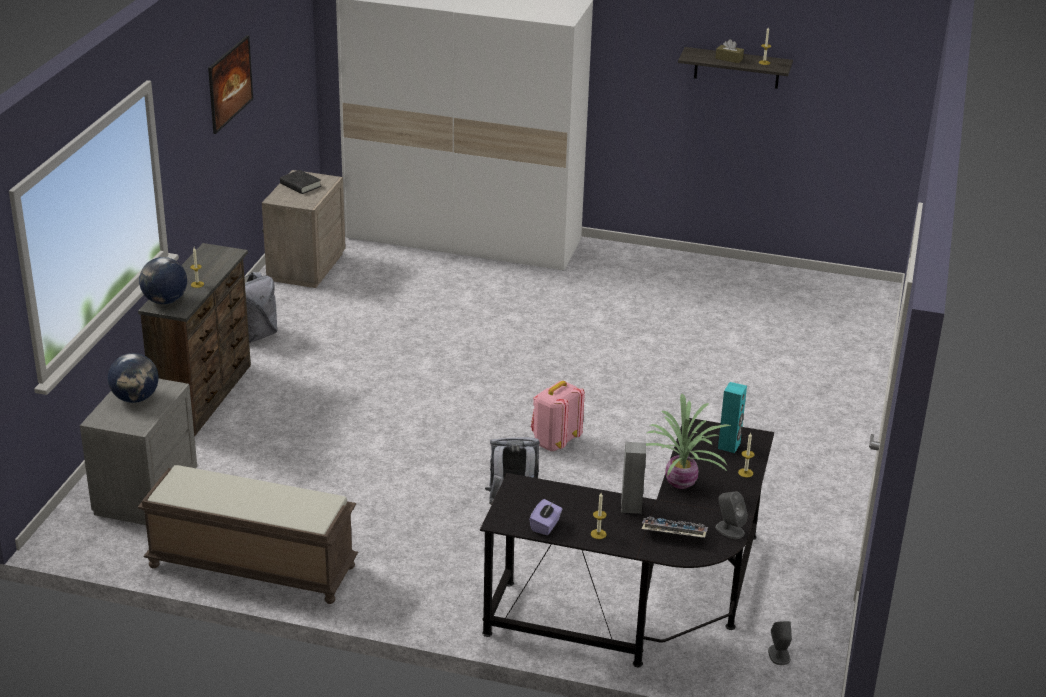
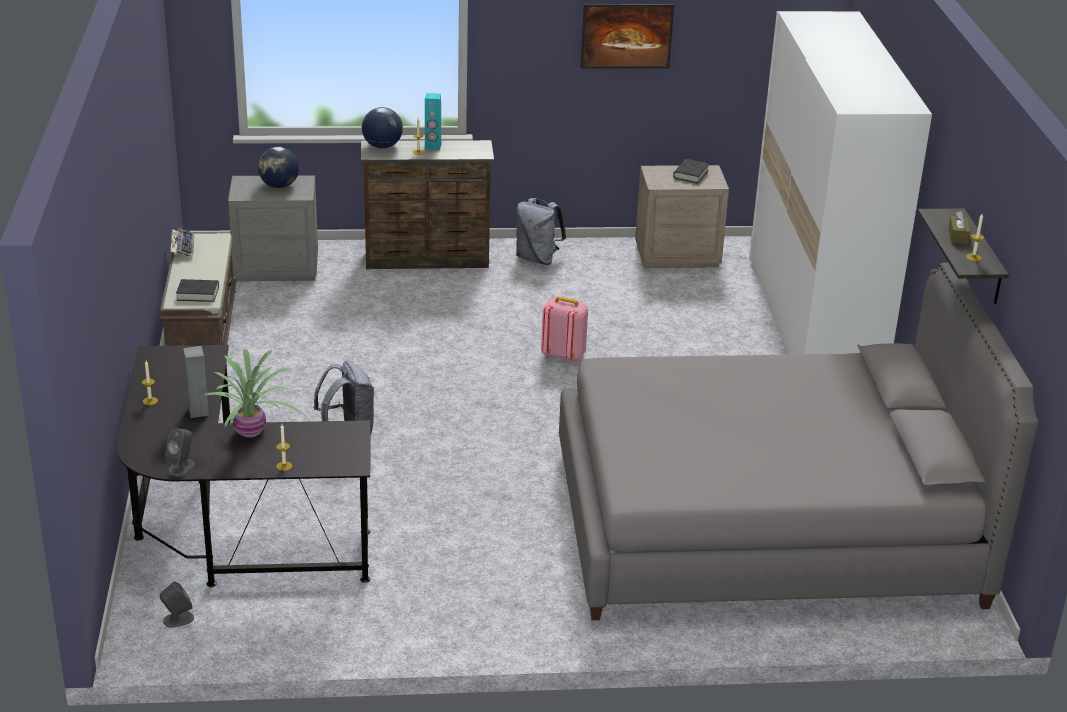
camera: 70 degrees right, 0 degrees up
(307, 505) = (198, 294): none -> black book
(545, 526) = (153, 374): purple tissue box -> none
(554, 442) = (464, 438): pink backpack -> pink backpack (563, 355)
(672, 534) = (163, 438): keyboard -> keyboard (182, 247)
(729, 446) = (328, 451): turquoise speaker -> turquoise speaker (433, 146)
(743, 335) = (764, 526): none -> grey bed

